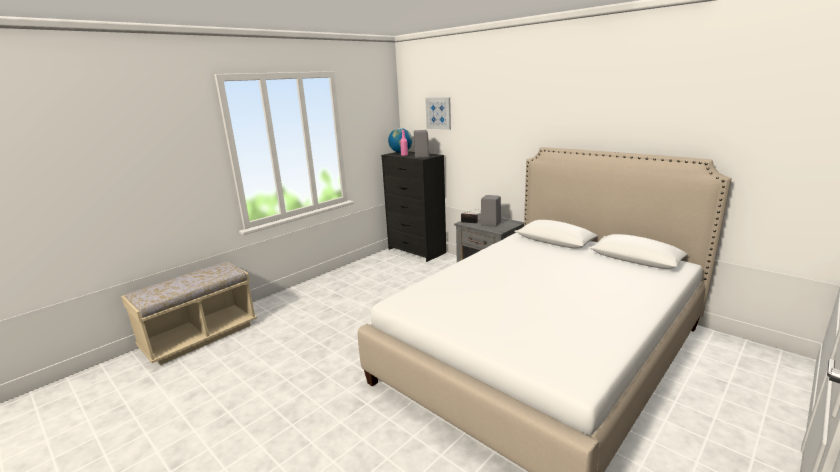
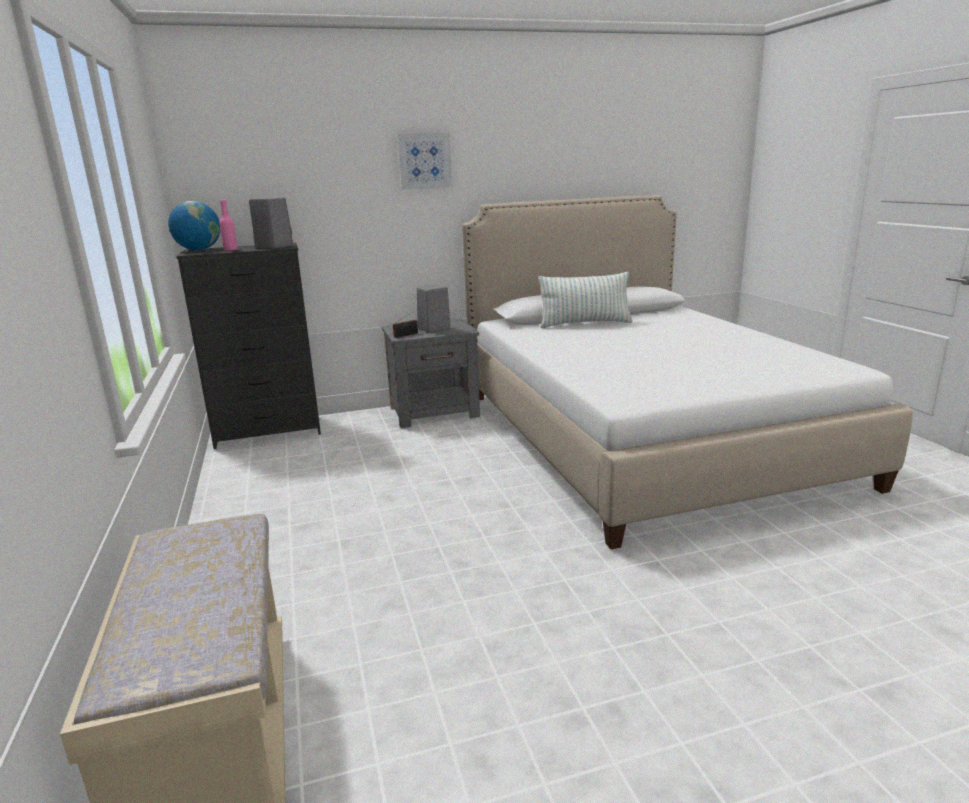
camera: 60 degrees left, 0 degrees up
(438, 113) = (273, 168): picture -> picture (424, 161)
(562, 253) = (585, 324): none -> pillow

